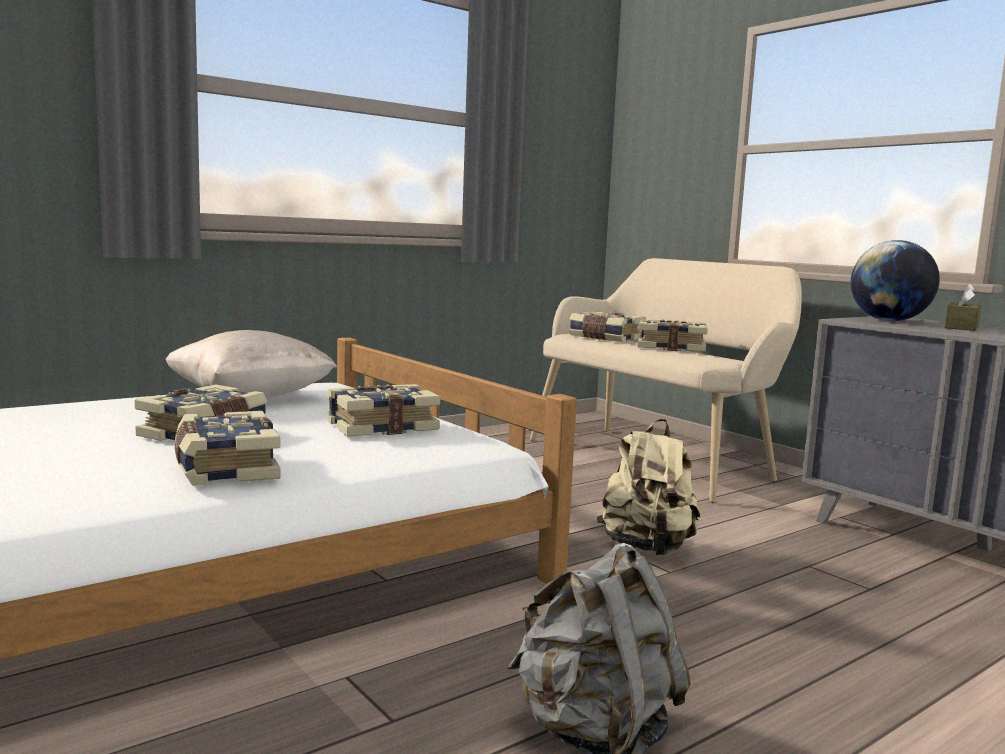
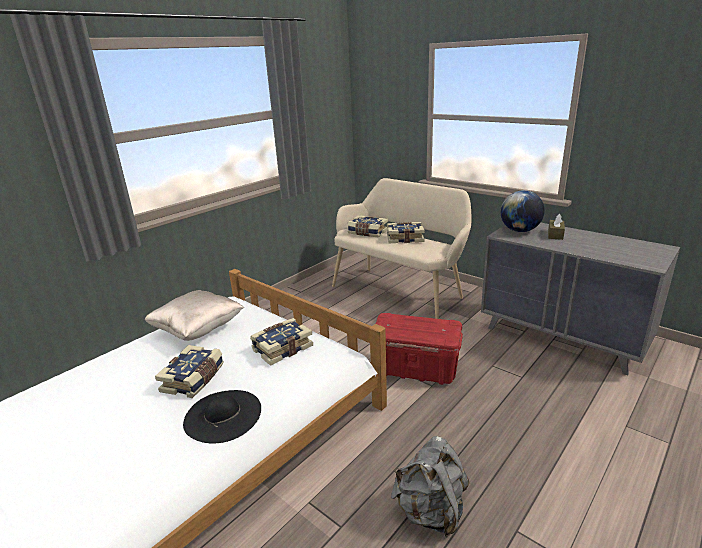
camera: 10 degrees left, 15 degrees up
(224, 468) = (223, 415): book -> black hat
(647, 548) = (416, 369): beige backpack -> red storage box

